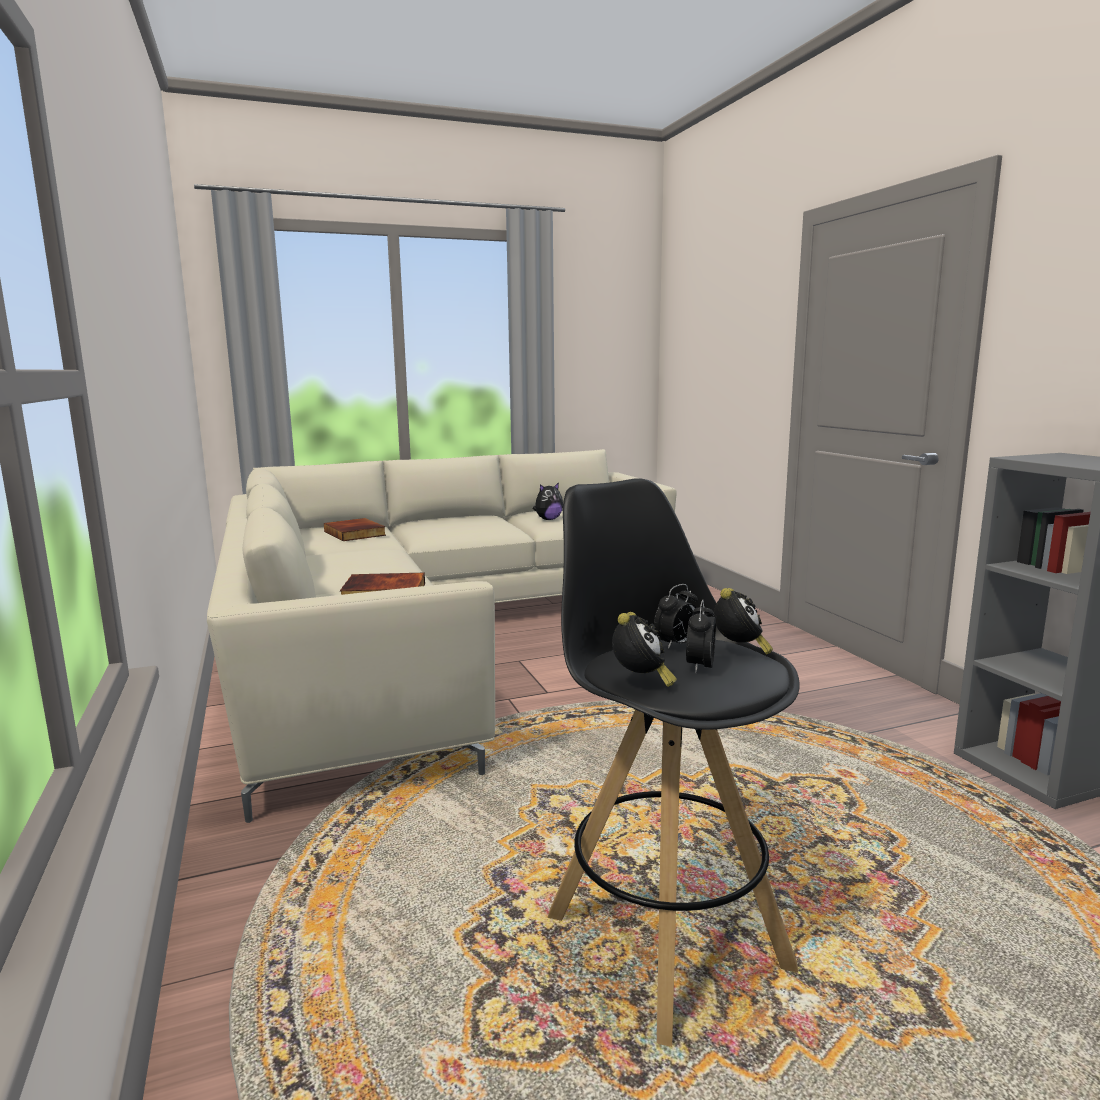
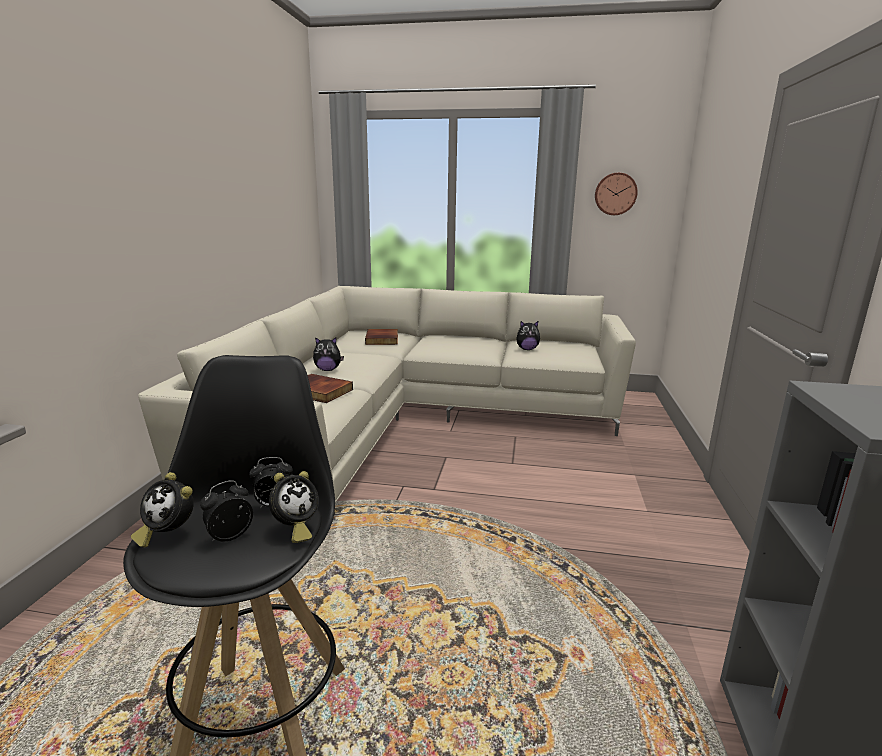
camera: 30 degrees right, 5 degrees up
(347, 572) = (328, 370): none -> plush toy
(592, 333) = (615, 194): none -> wall clock
(641, 681) = (168, 534): alarm clock -> alarm clock turned 75 degrees clockwise

